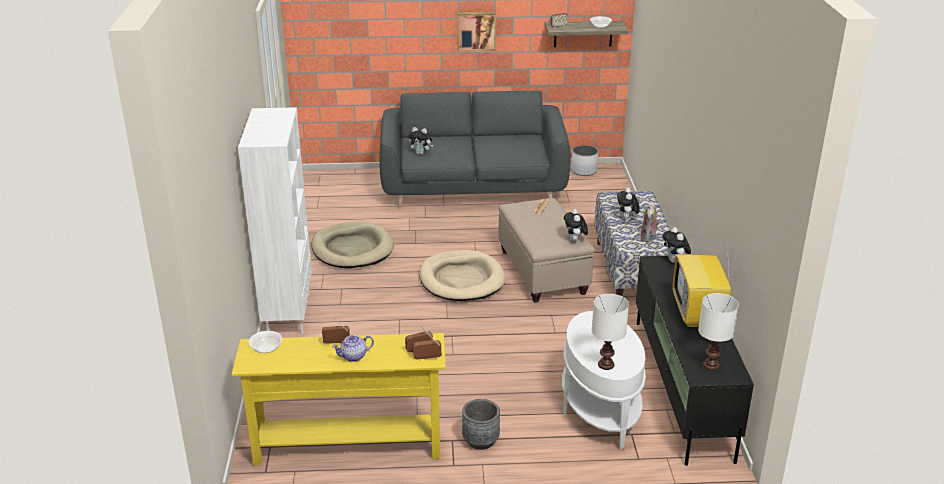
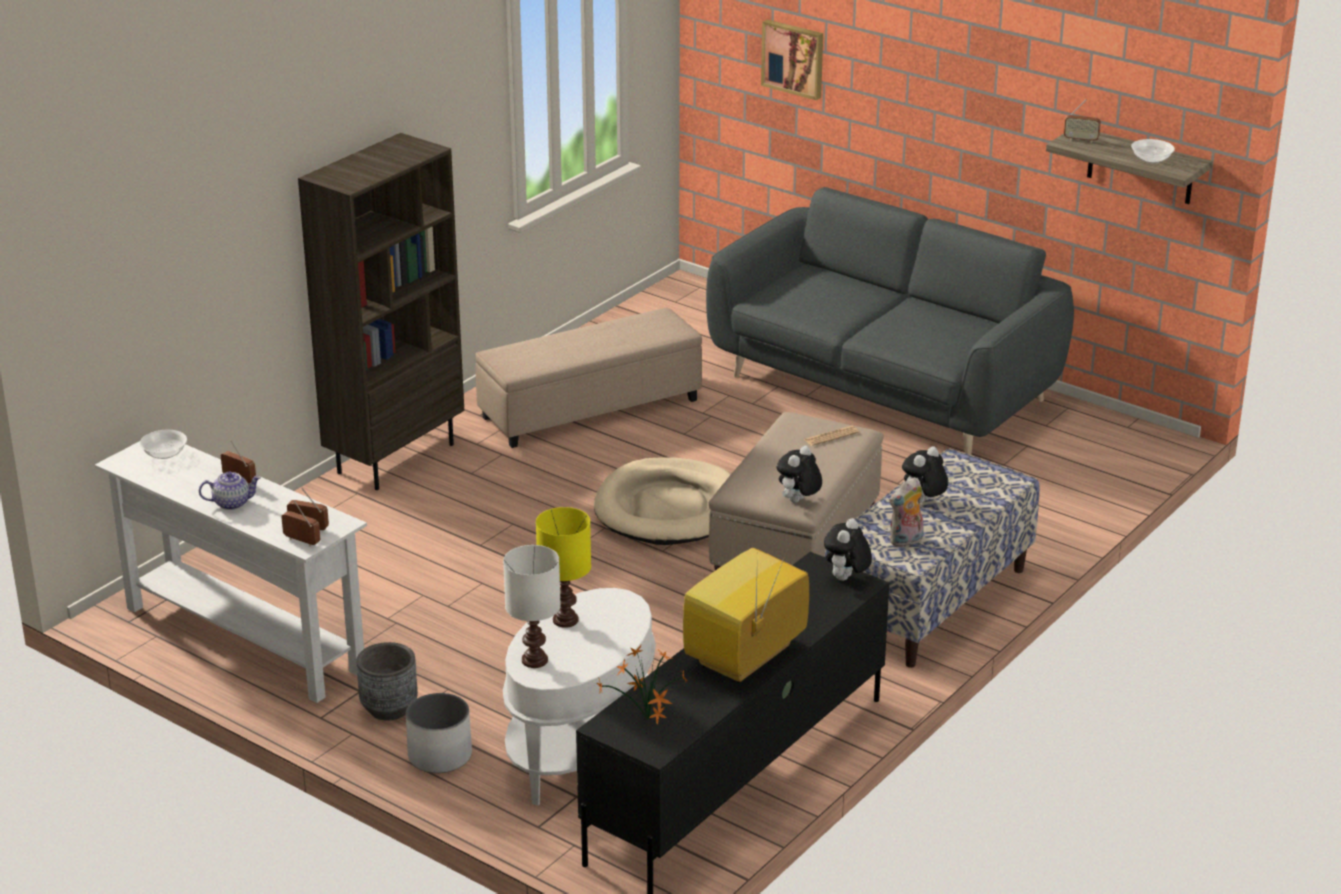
camera: 40 degrees right, 0 degrees up
(288, 314) = (395, 457): white bookcase -> brown bookcase
(348, 447) = (243, 639): yellow console table -> white console table
(352, 249) = (589, 408): beige dog bed -> beige ottoman
(353, 357) = (232, 503): teapot -> teapot turned 150 degrees clockwise
(421, 153) = (784, 294): plush toy -> none
(476, 31) = (961, 111): picture -> picture (794, 58)
(584, 171) = (1108, 427): white planter -> white planter (440, 756)
(587, 339) = (565, 621): none -> yellow table lamp
(711, 365) = (647, 722): white table lamp -> potted plant

